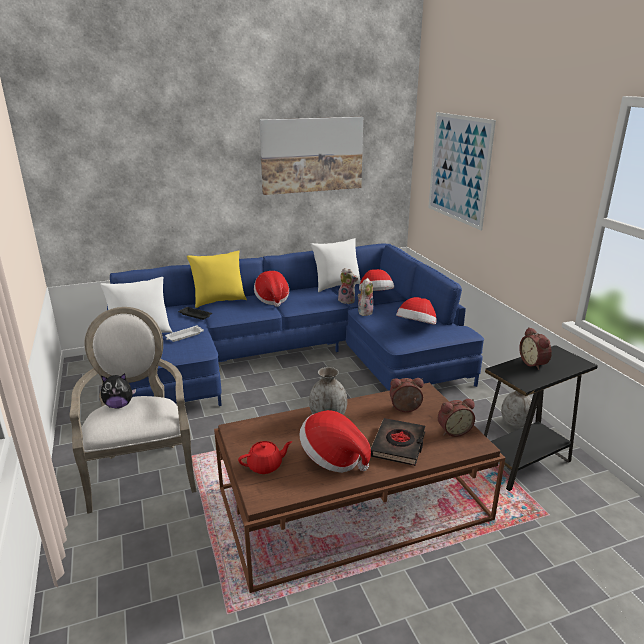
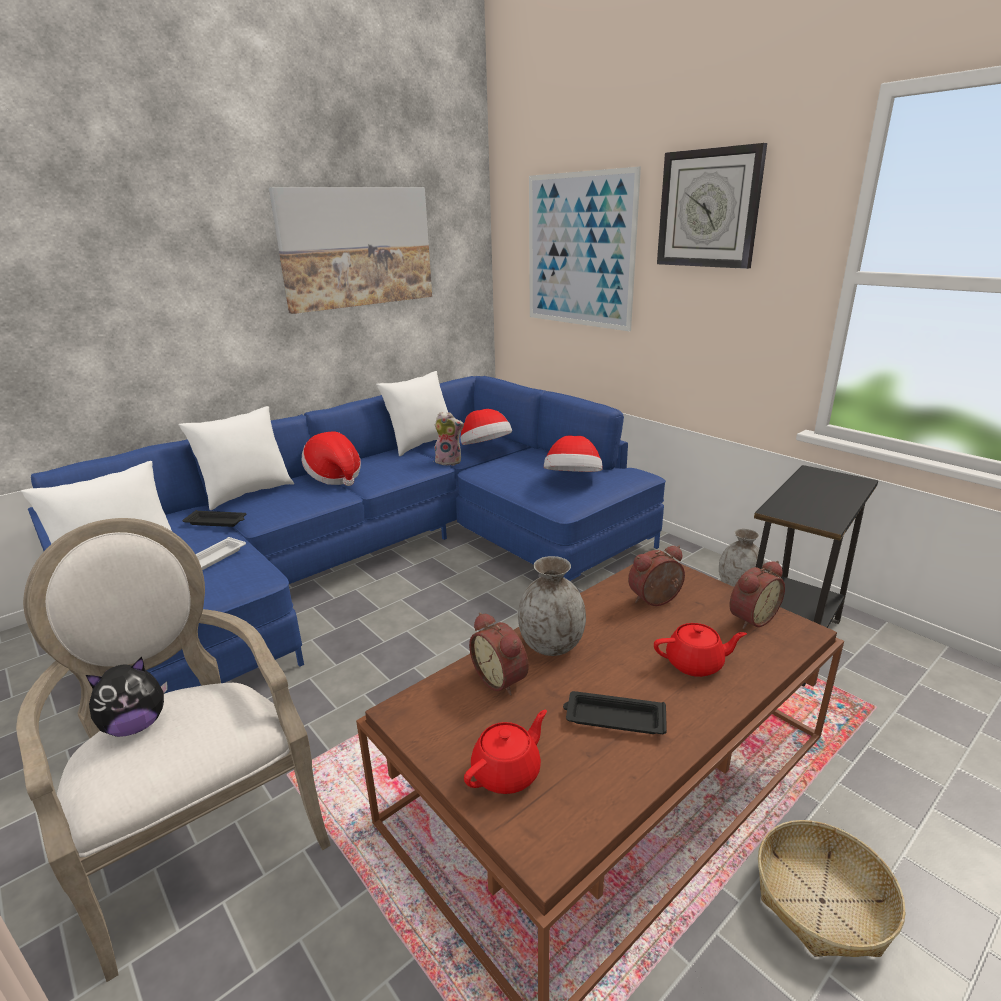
camera: 20 degrees left, 0 degrees up
(219, 301) = (247, 493): yellow pillow -> white pillow
(333, 458) = (613, 718): hat -> black tray
(365, 312) = (485, 472): plush toy -> none
(398, 445) = (695, 664): black book -> red teapot
(427, 590) = (822, 900): none -> basket
(529, 157) = (708, 209): none -> wall clock
(534, 363) = (806, 492): alarm clock -> alarm clock (502, 678)

